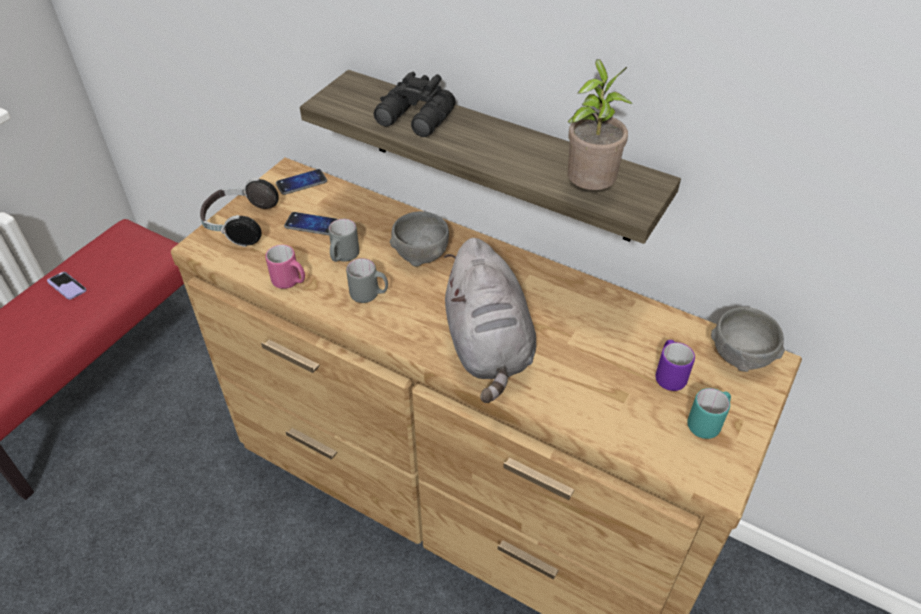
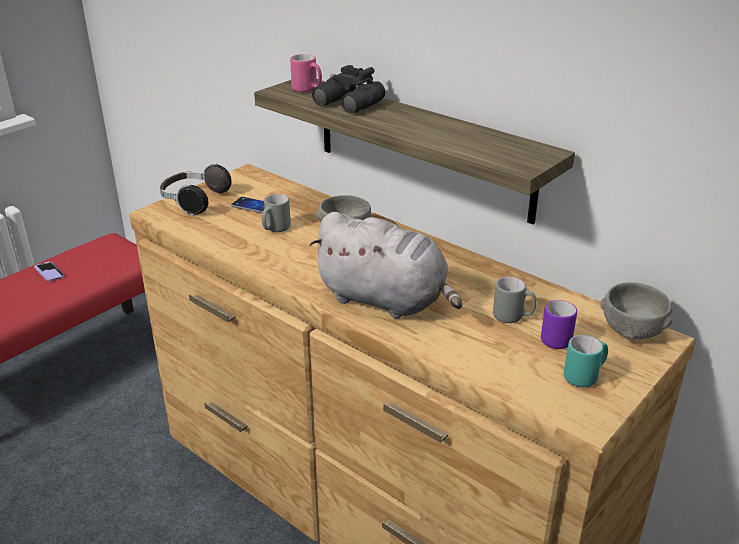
camera: 10 degrees right, 15 degrees down
(290, 282) = (223, 241): pink mug -> pink mug (308, 90)
(301, 183) = (256, 180): phone -> none
(369, 295) = (289, 256): grey mug -> grey mug (513, 317)
(488, 346) = (386, 300): grey plush toy -> grey plush toy turned 60 degrees counterclockwise
(589, 189) = (486, 152): potted plant -> none

